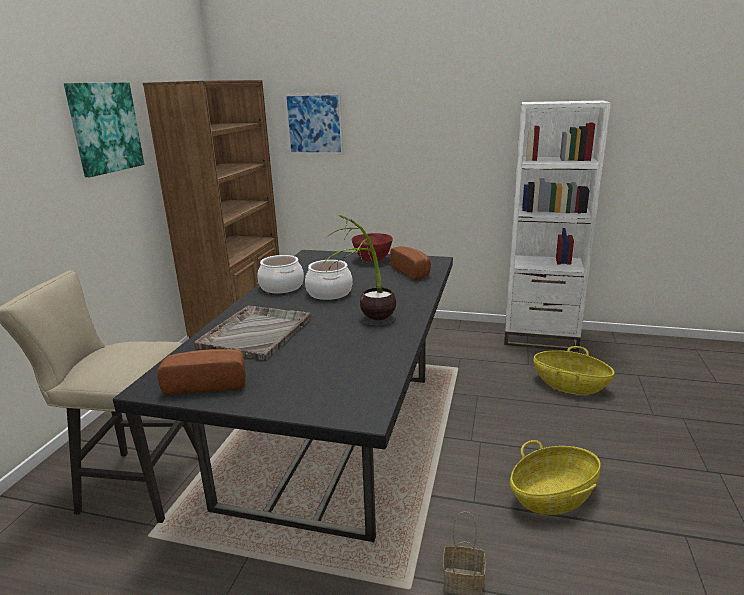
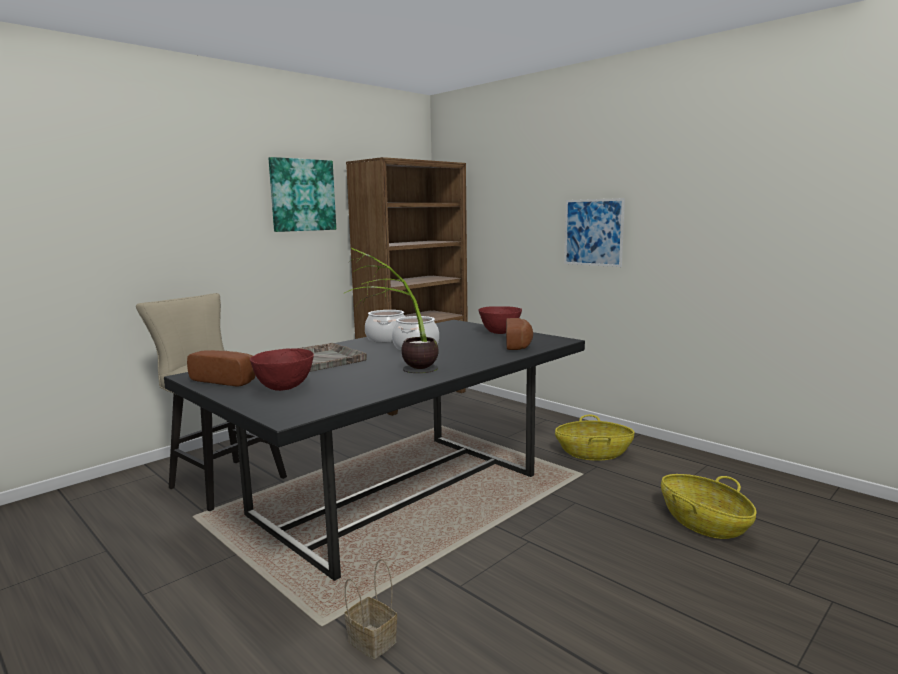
camera: 30 degrees right, 10 degrees down
(292, 377) = (283, 388): none -> red bowl
(314, 124) = (507, 204): picture -> picture (593, 232)
(540, 337) = (722, 470): white bookcase -> none
(553, 496) = (549, 613): basket -> basket (593, 453)

